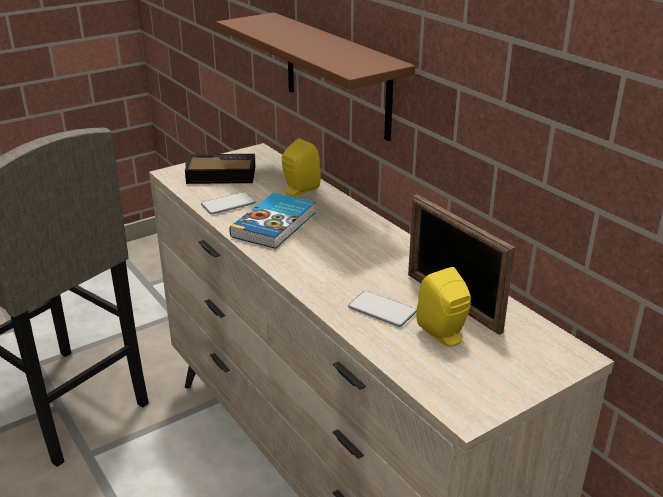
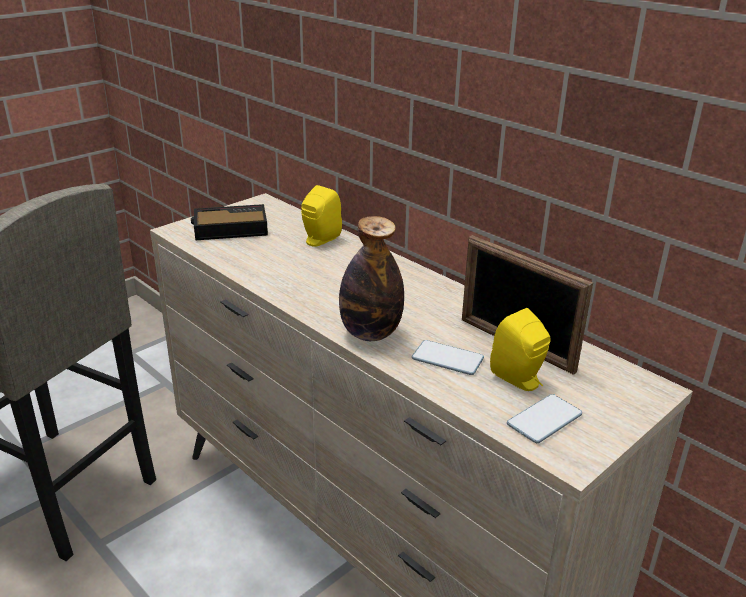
camera: 10 degrees left, 0 degrees up
(228, 204) = (248, 259): phone -> phone (544, 420)
(275, 224) = (306, 277): book -> none
(317, 280) = (370, 333): none -> bottle
(336, 75) = (355, 117): brown shelf -> none

